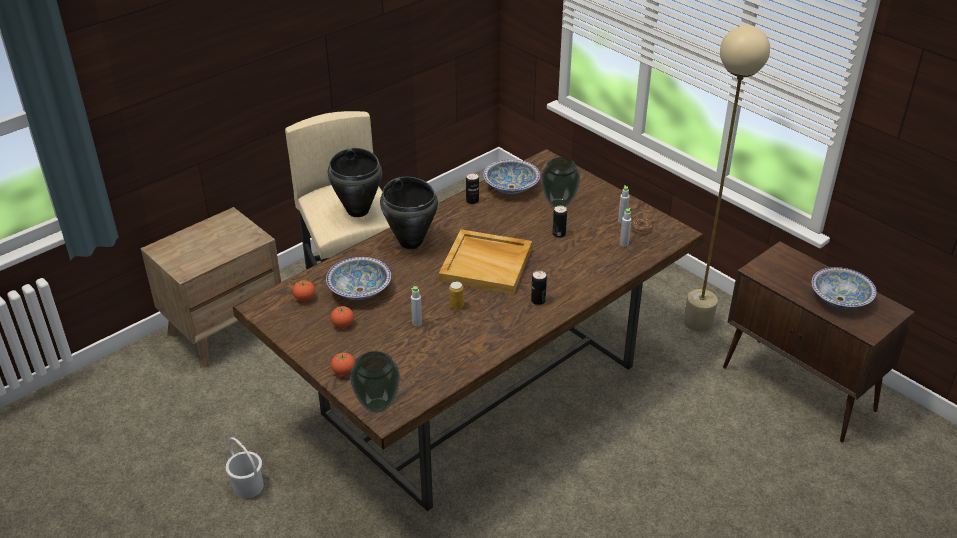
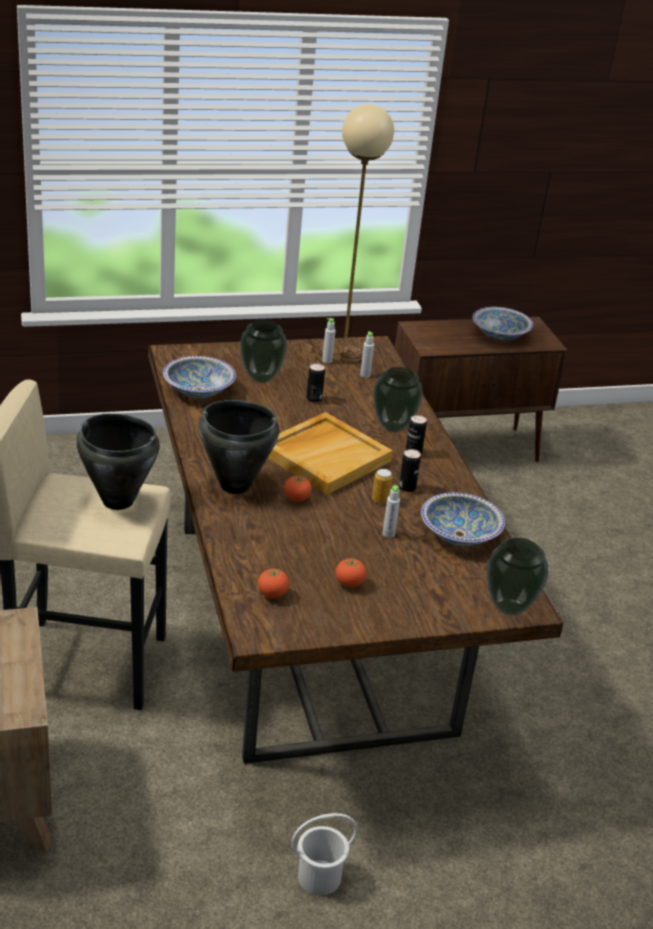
camera: 65 degrees left, 5 degrees down
(344, 372) = (436, 611): tomato -> tomato (296, 499)
(360, 290) = (293, 550): bowl -> bowl (459, 534)
(472, 201) = (198, 421): can -> can (407, 487)
(563, 280) = (393, 427): none -> vase

